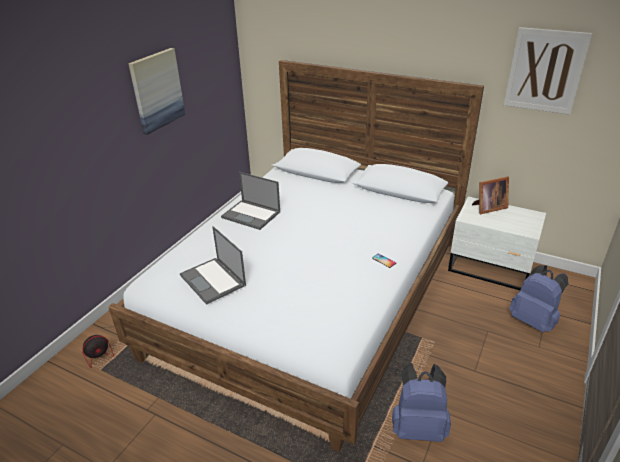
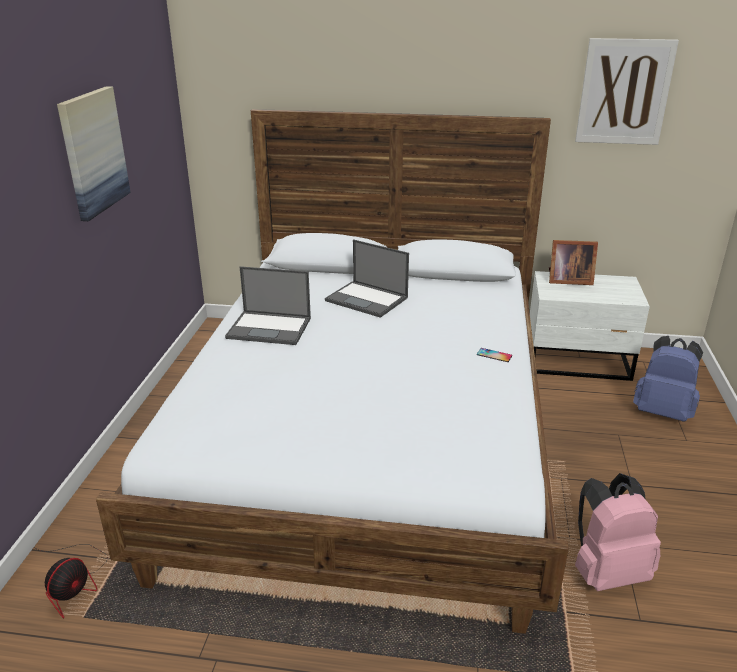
camera: 20 degrees left, 5 degrees down
(213, 280) = (271, 421): laptop -> laptop (367, 299)
(418, 427) = (607, 572): blue backpack -> pink backpack
(488, 208) = (567, 280): picture frame -> picture frame turned 45 degrees clockwise

